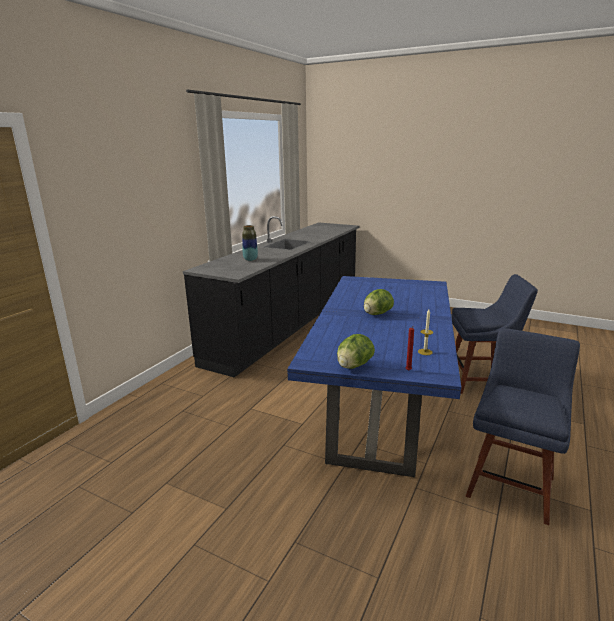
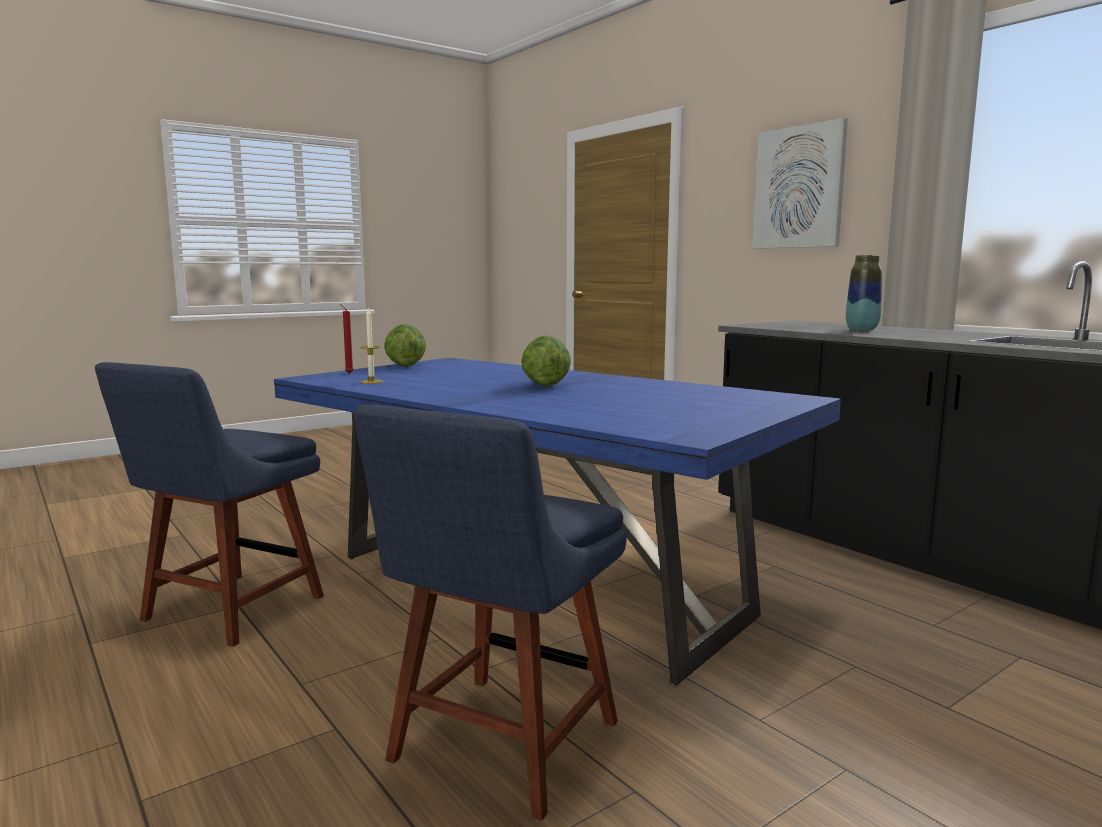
camera: 115 degrees right, 10 degrees down
(144, 191) = (799, 187): none -> picture
(511, 483) = (227, 611): blue chair -> blue chair turned 60 degrees clockwise

